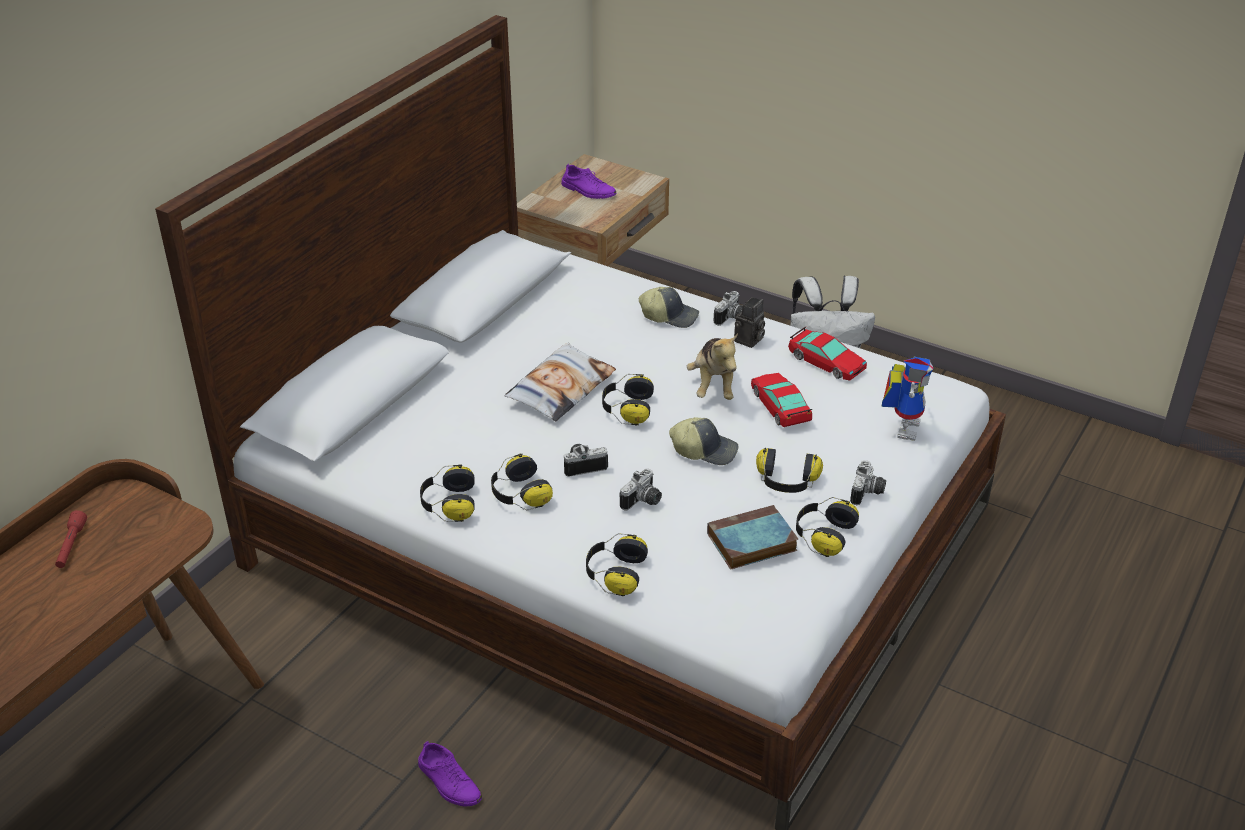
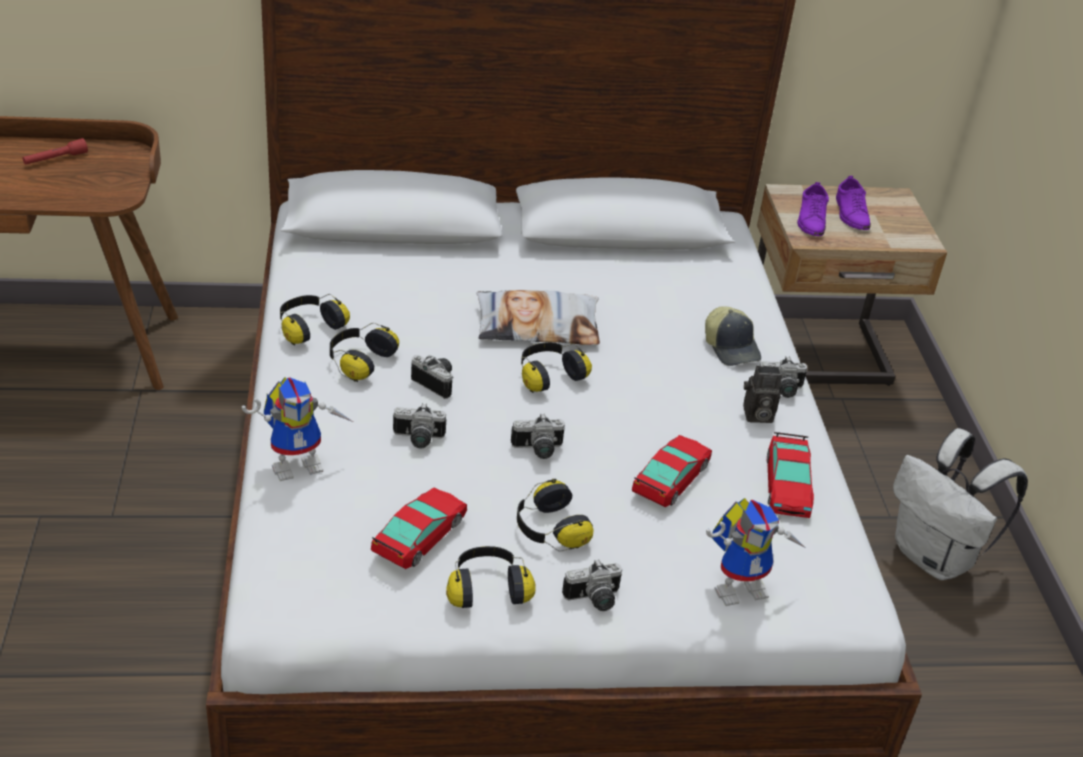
camera: 50 degrees right, 0 degrees up
(449, 782) = (128, 544): purple shoe -> purple shoe (811, 220)
(614, 574) = (299, 463): headphones -> toy robot
(704, 450) = (538, 450): cap -> camera
(713, 385) = (652, 419): plush toy -> none
(750, 543) = (420, 536): book -> toy car

